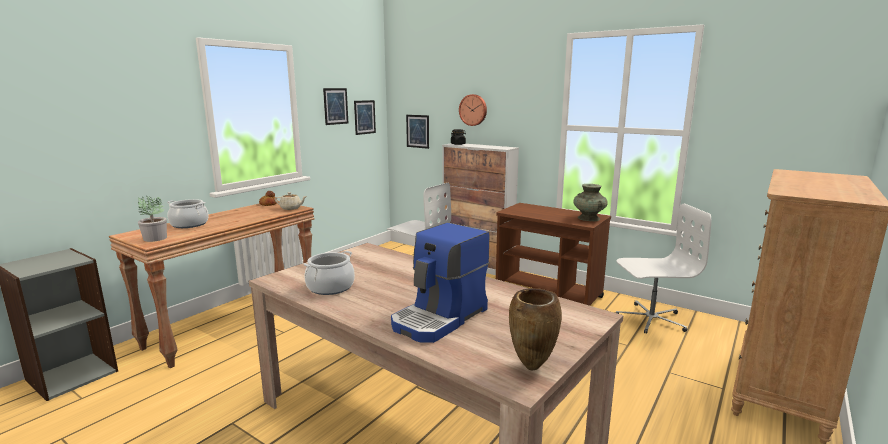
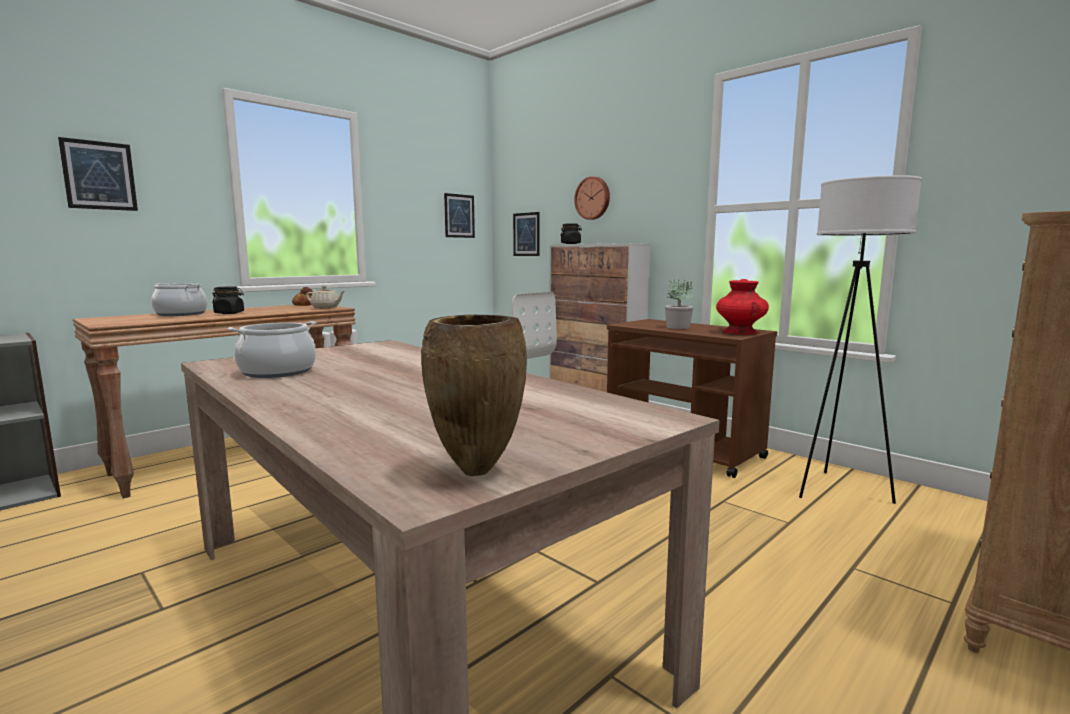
camera: 10 degrees right, 5 degrees down
(155, 238) = (118, 321): potted plant -> potted plant (678, 327)
(226, 221) = (229, 313): none -> black jar
(335, 106) = (417, 197): picture -> picture (99, 175)
(440, 318) = (392, 407): coffee machine -> none
(588, 218) = (739, 332): turquoise vase -> red vase
(650, 319) = (837, 490): white office chair -> white floor lamp

